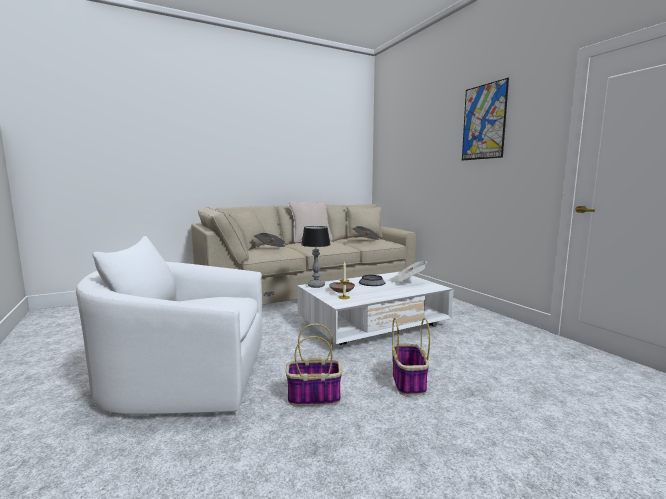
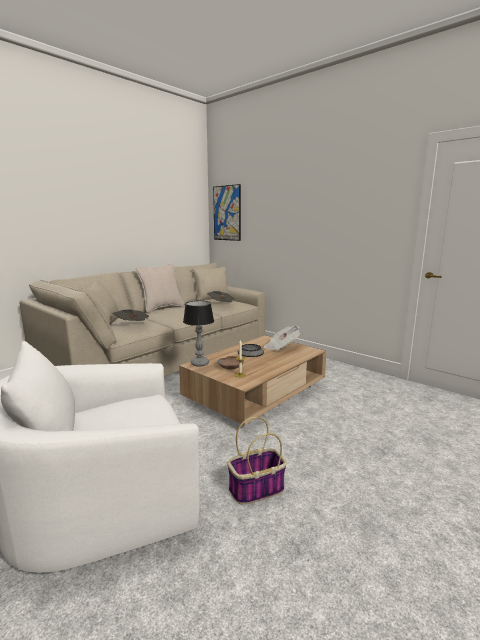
camera: 20 degrees left, 5 degrees up
(373, 324) = (256, 393): white coffee table -> brown coffee table
(409, 382) = (328, 452): basket -> none
(484, 122) = (336, 189): picture -> picture (227, 213)

